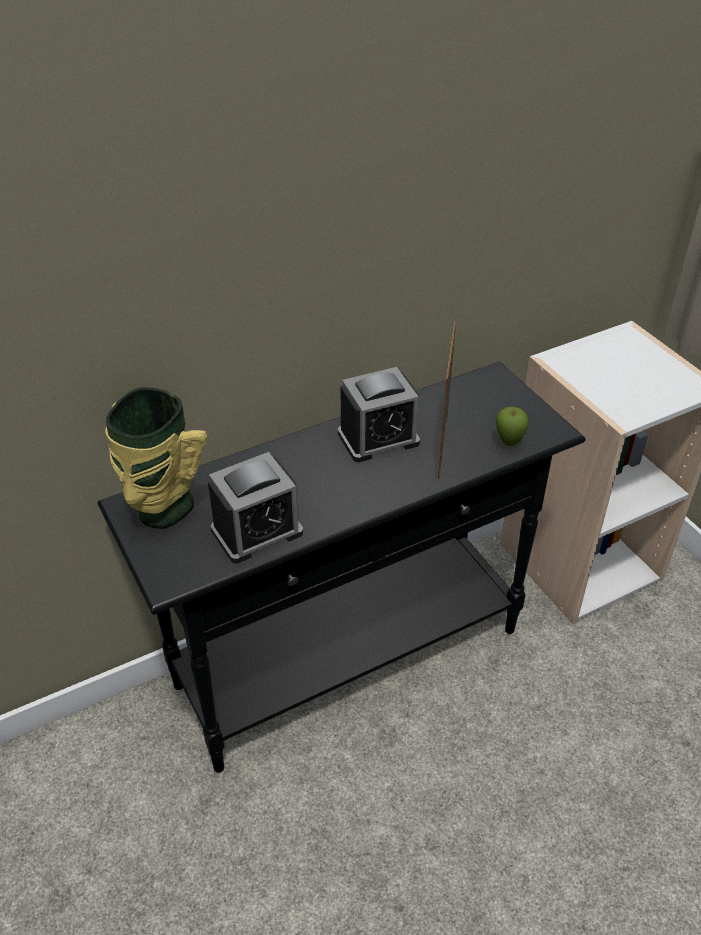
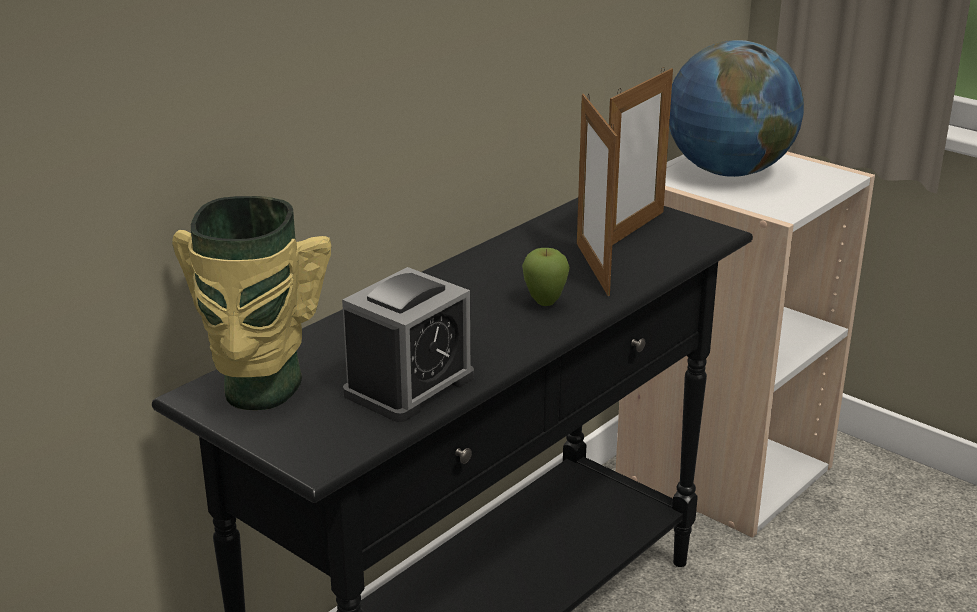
camera: 20 degrees left, 15 degrees down
(378, 438) = (505, 273): alarm clock -> none
(495, 414) = (633, 230): none -> picture frame
(509, 443) = (669, 251): apple -> apple (545, 304)
(609, 364) = (728, 171): none -> globe

